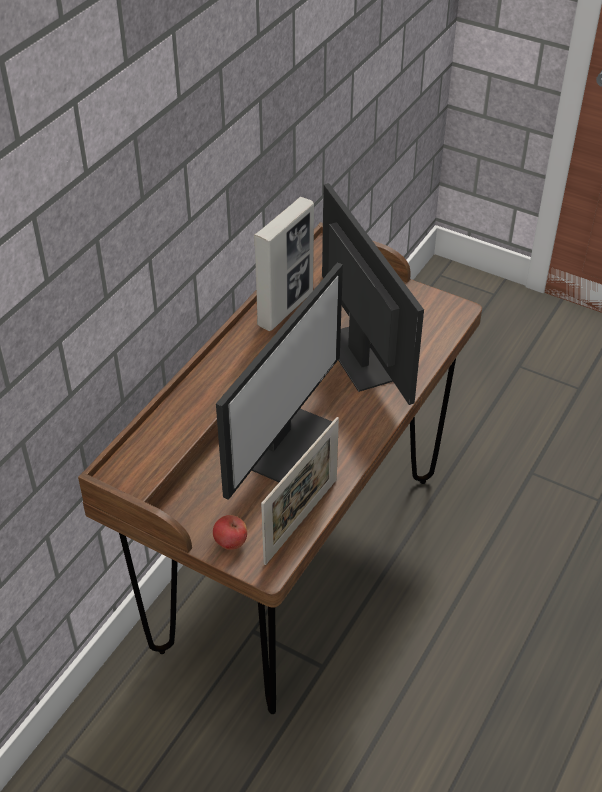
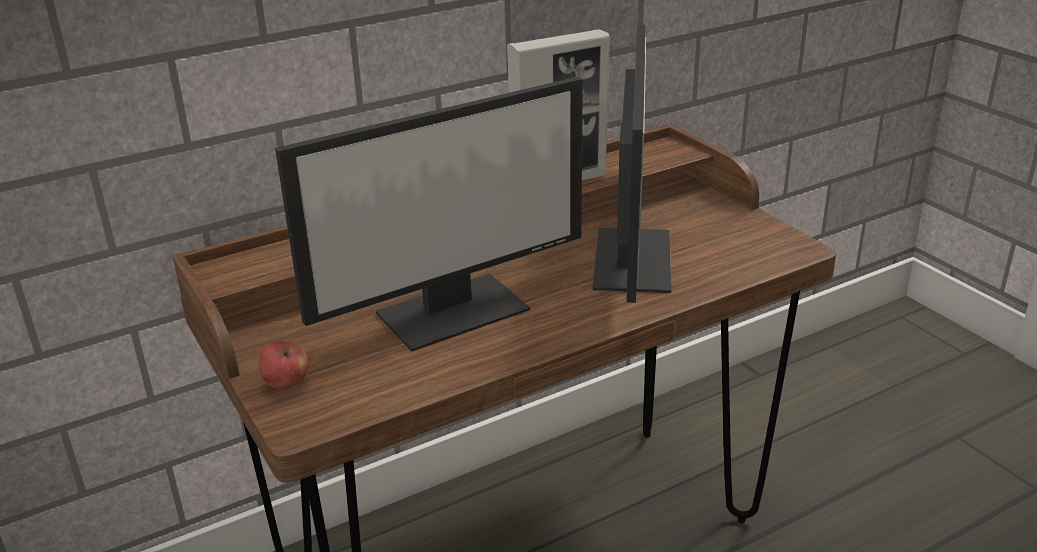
camera: 30 degrees right, 15 degrees down
(301, 520) = (391, 391): picture frame -> none

